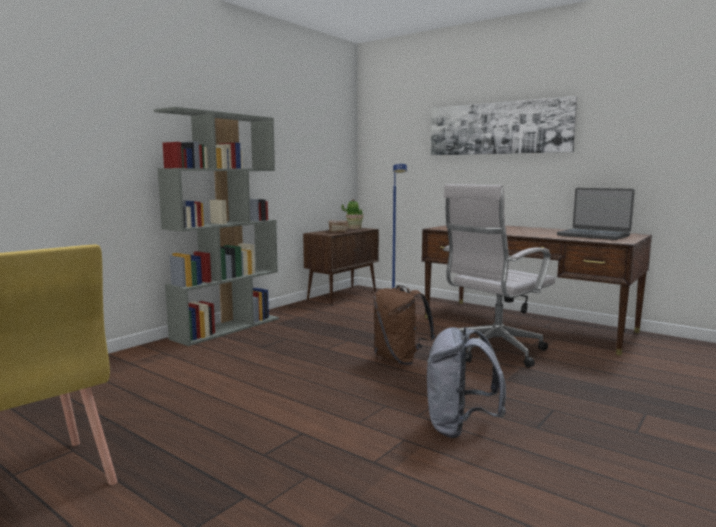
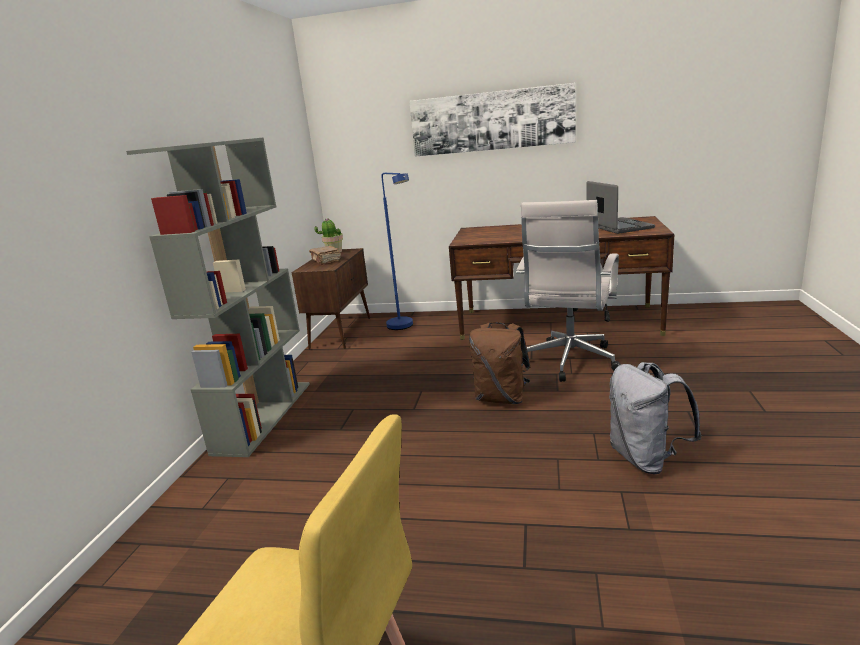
camera: 25 degrees left, 10 degrees up
(593, 235) = (618, 227): laptop -> laptop turned 120 degrees counterclockwise

